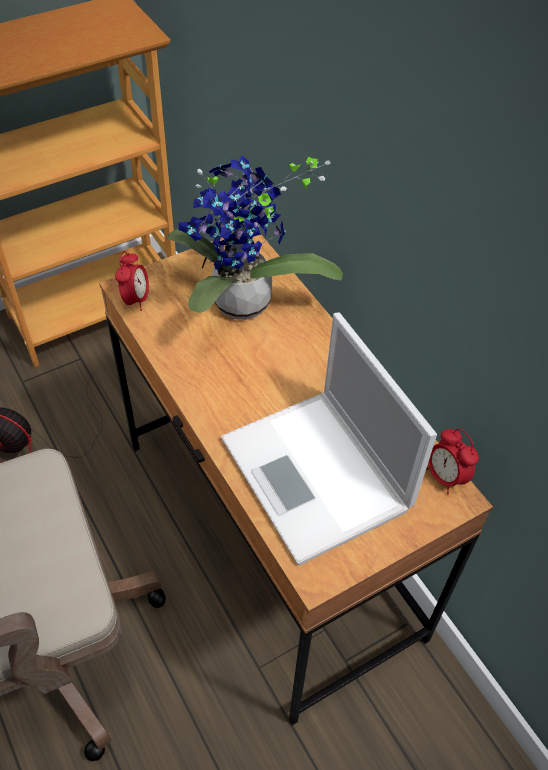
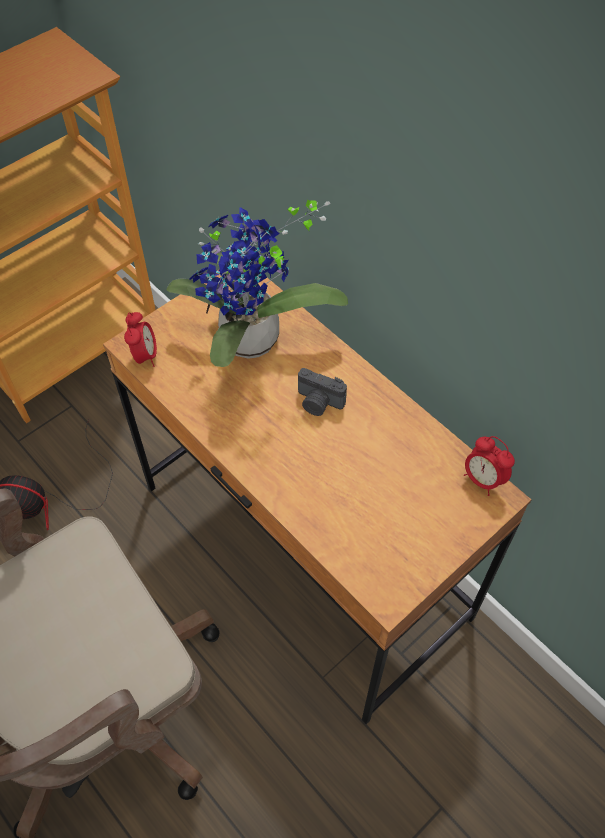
camera: 10 degrees left, 5 degrees up
(293, 372) = (318, 403): none -> camera
(317, 476) = (366, 502): laptop -> none

